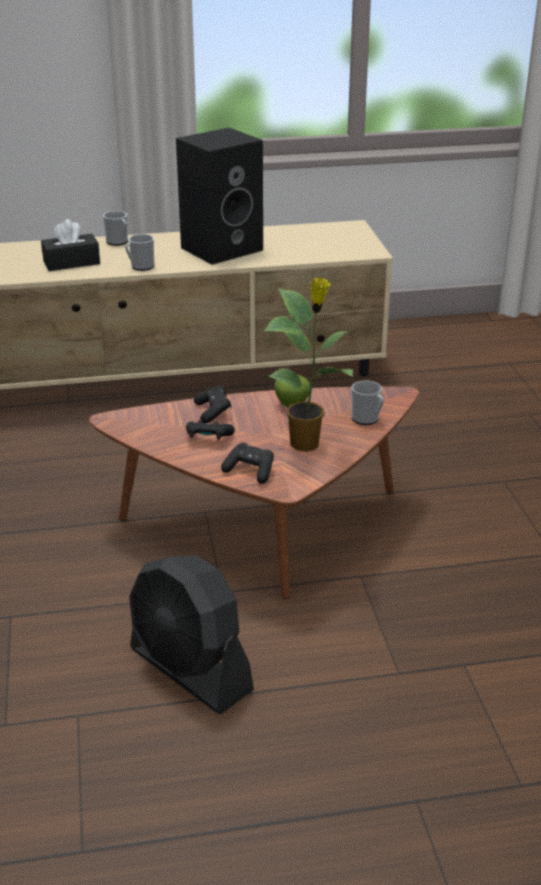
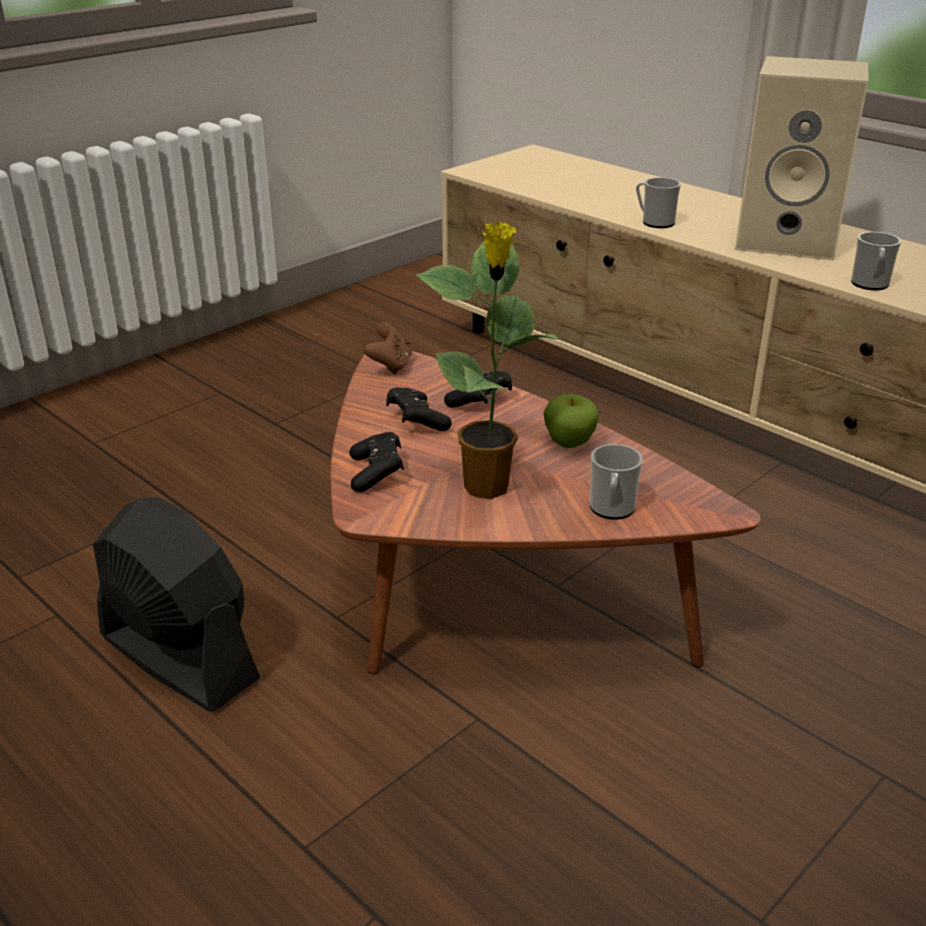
camera: 55 degrees right, 0 degrees up
(71, 262) = (601, 194): black tissue box -> none
(118, 242) = (691, 195): mug -> mug (870, 285)
(126, 423) = (390, 366): none -> brown game controller
(190, 670) = (178, 657): black fan -> black fan turned 120 degrees clockwise
(222, 248) = (789, 240): black speaker -> beige speaker

